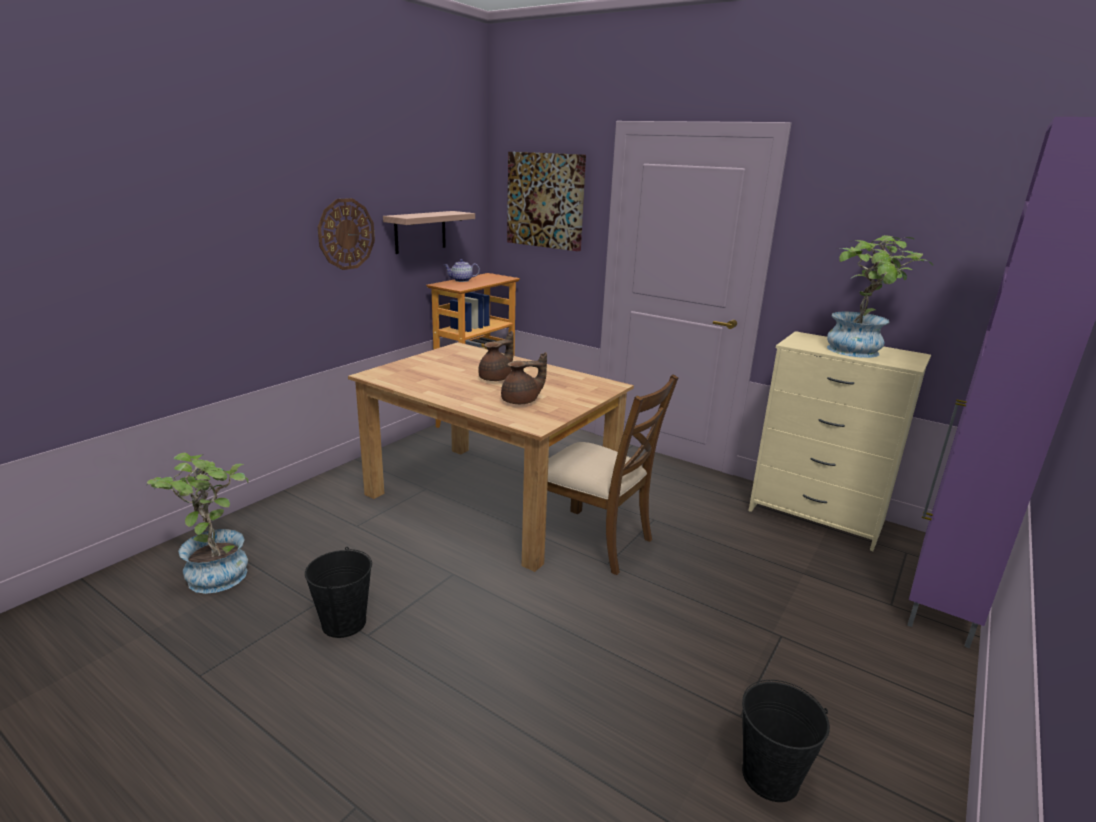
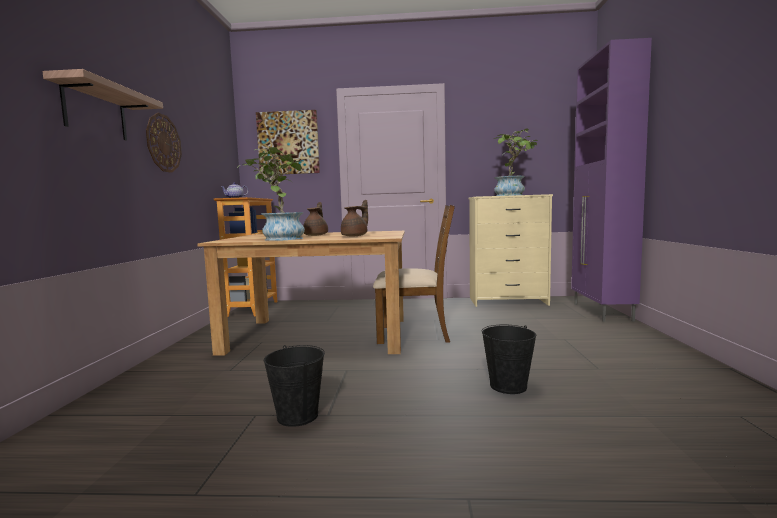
camera: 30 degrees left, 15 degrees down
(216, 571) = (116, 430): potted plant -> potted plant (279, 239)
(420, 232) = (206, 157): shelf -> shelf (95, 111)
(770, 777) = (647, 382): black bucket -> black bucket (508, 386)

